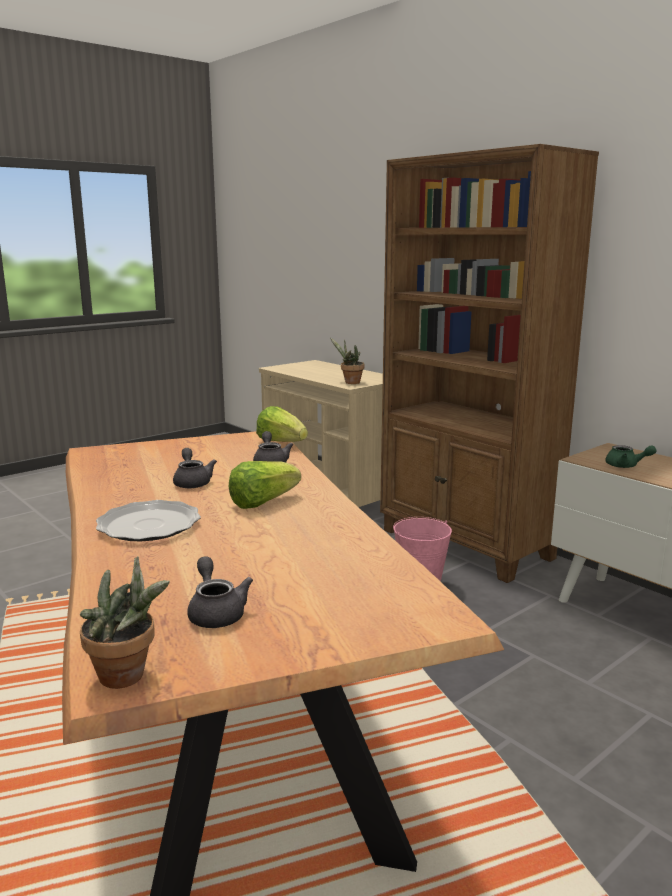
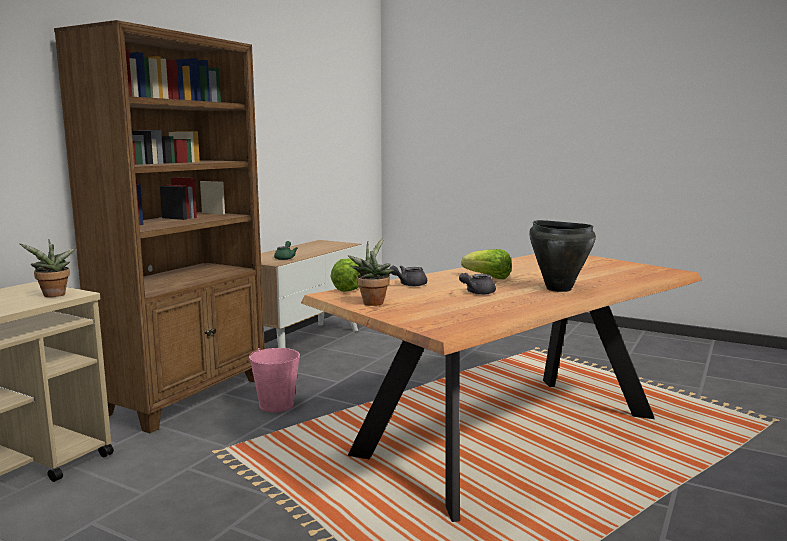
camera: 110 degrees left, 5 degrees down
(129, 676) = (668, 271): potted plant -> potted plant (372, 302)
(149, 525) = (558, 289): plate -> black cooking pot
(216, 612) = (612, 269): grey teapot -> none

